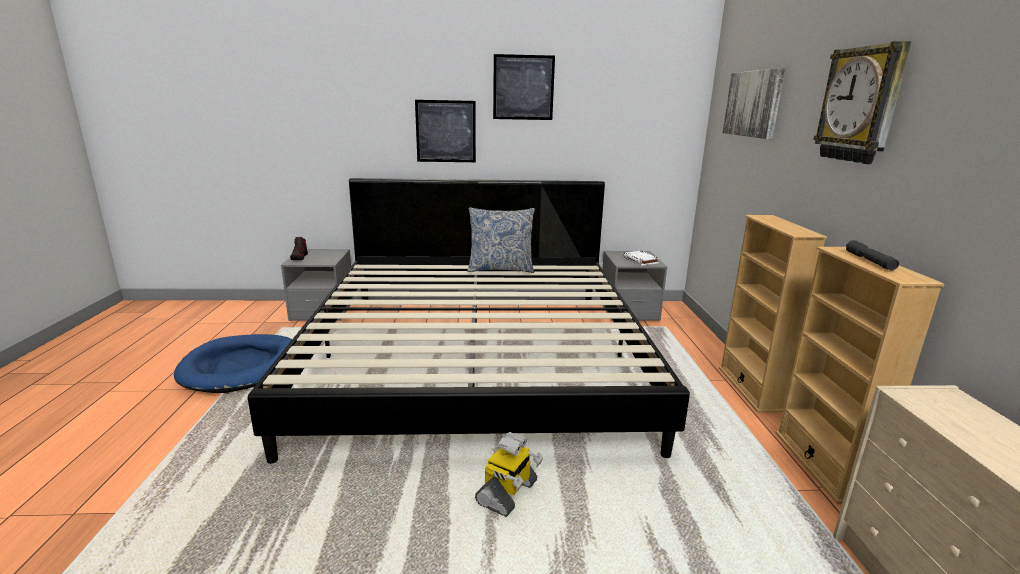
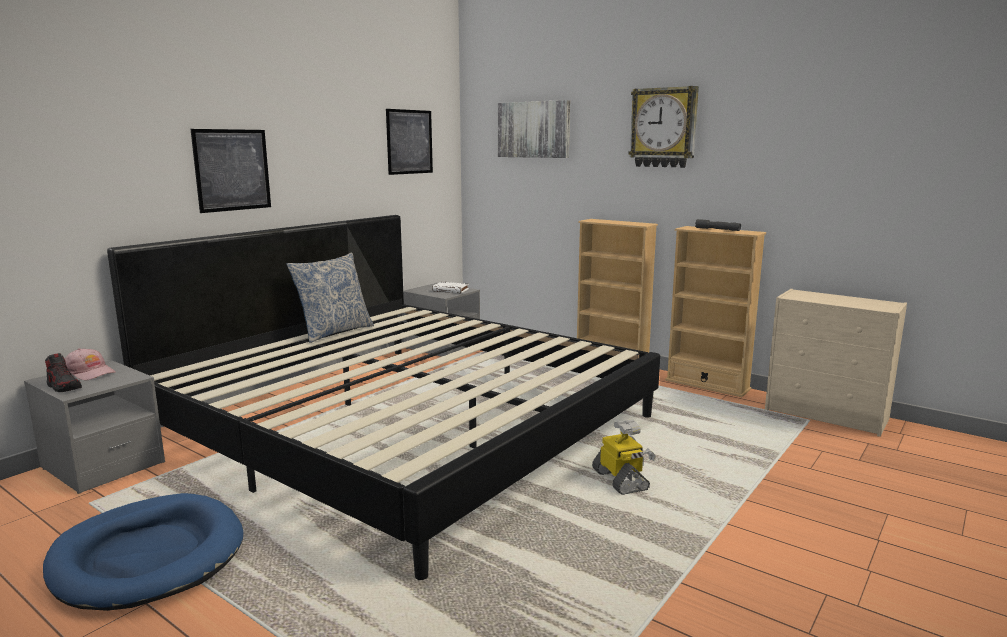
camera: 50 degrees left, 5 degrees down
(325, 253) = (89, 372): none -> pink cap
(523, 87) = (312, 114): picture -> picture (409, 142)

